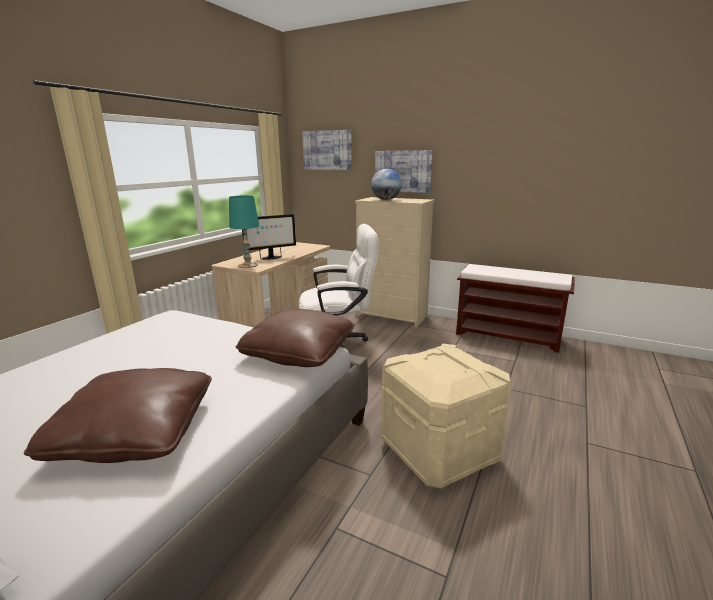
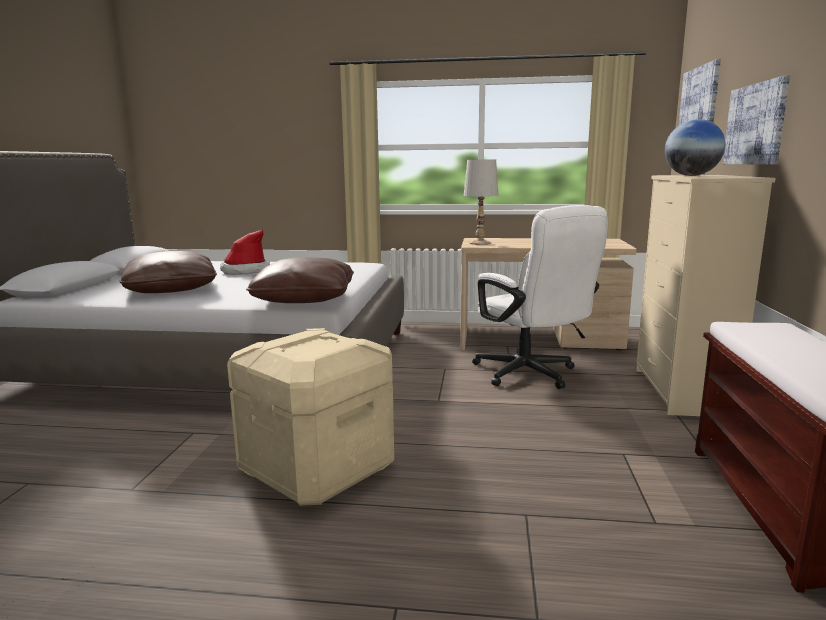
camera: 70 degrees right, 5 degrees down
(94, 375) = (245, 271): none -> hat
(248, 265) = (480, 243): turquoise table lamp -> white table lamp
(271, 258) = (523, 243): monitor -> none

